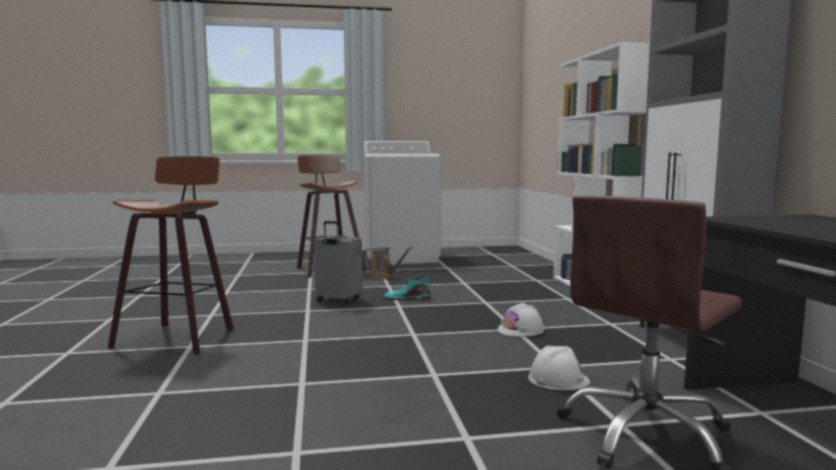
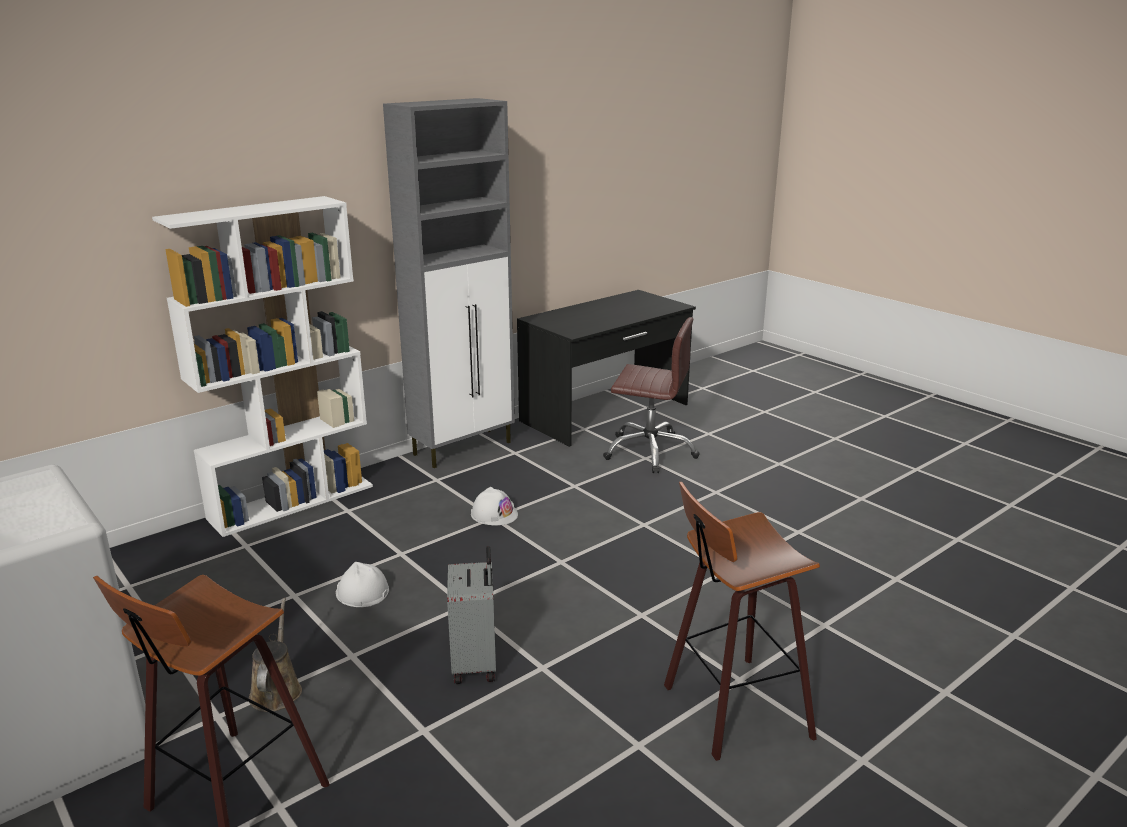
camera: 120 degrees left, 15 degrees up
(406, 298) = (418, 613): turquoise boot -> none
(558, 379) = (599, 482): white hard hat -> white hard hat (362, 591)

